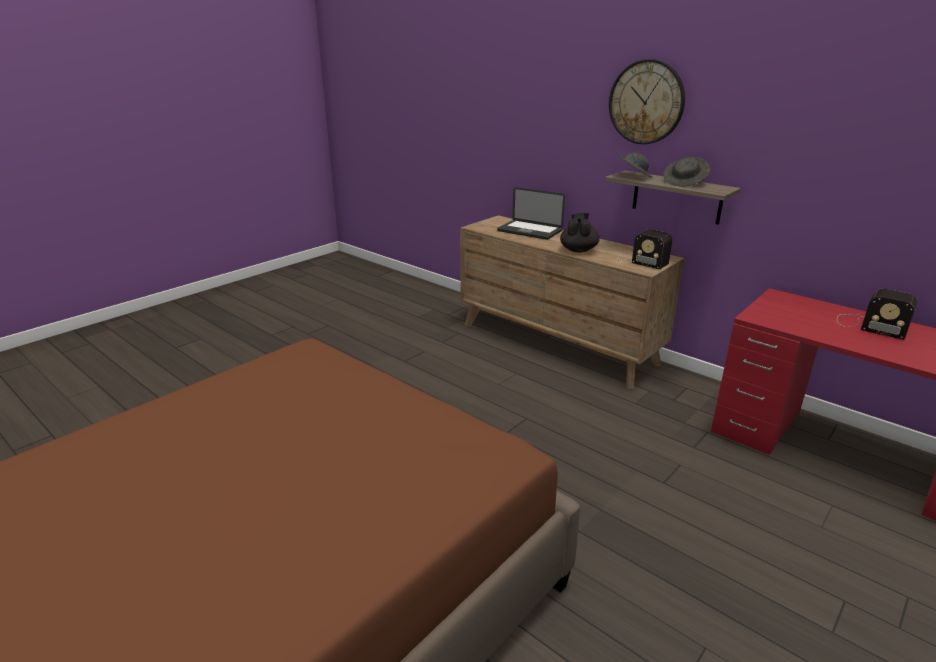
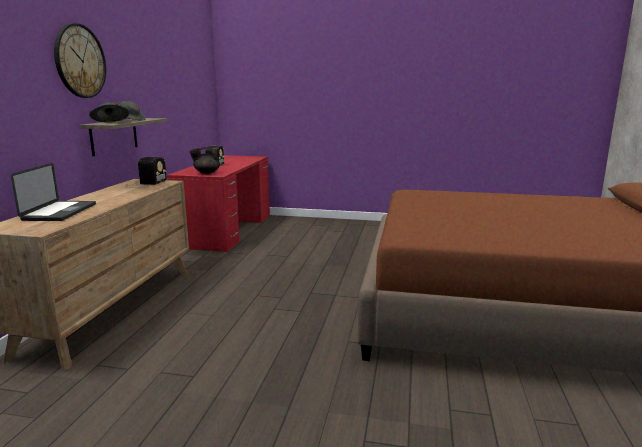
camera: 120 degrees left, 10 degrees down
(578, 250) = (127, 195): black teapot -> black teapot (206, 172)

